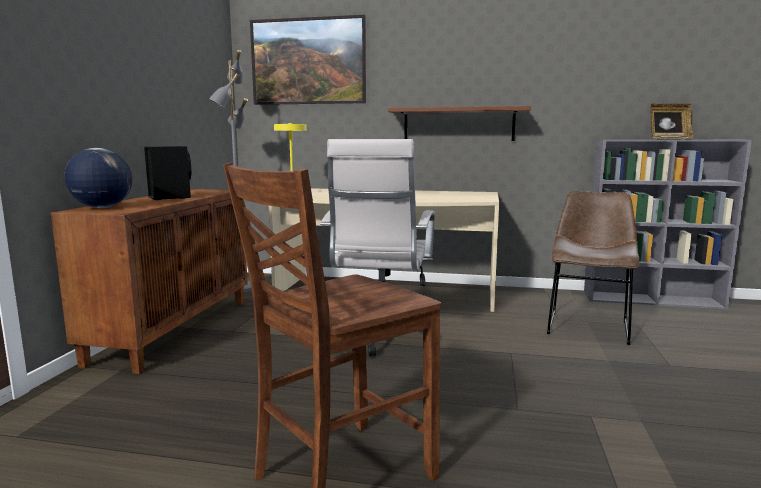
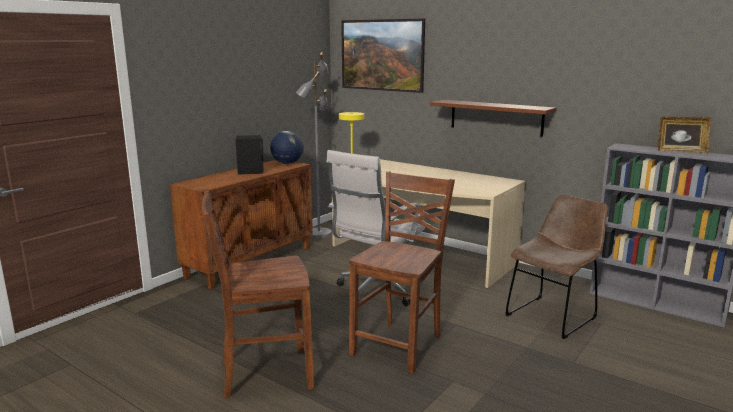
camera: 25 degrees right, 5 degrees up
(102, 207) = (199, 181): globe -> globe (287, 163)
(480, 390) = (399, 346): none -> brown chair

